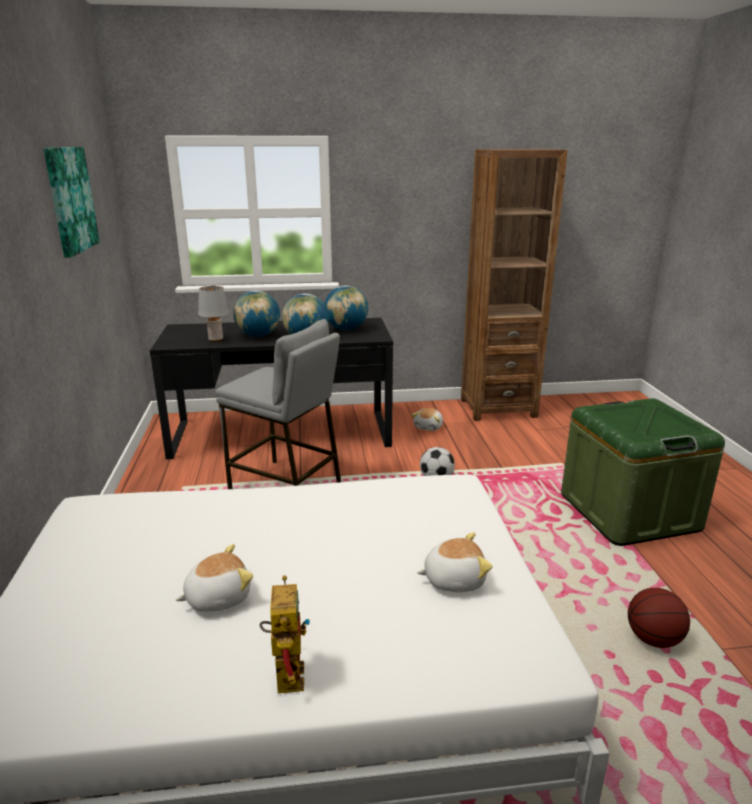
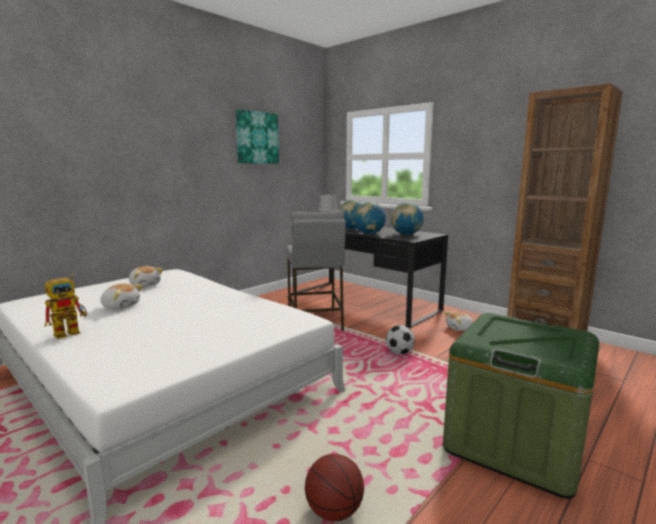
camera: 50 degrees right, 10 degrees down
(453, 579) = (187, 344): plush toy -> plush toy (145, 285)

